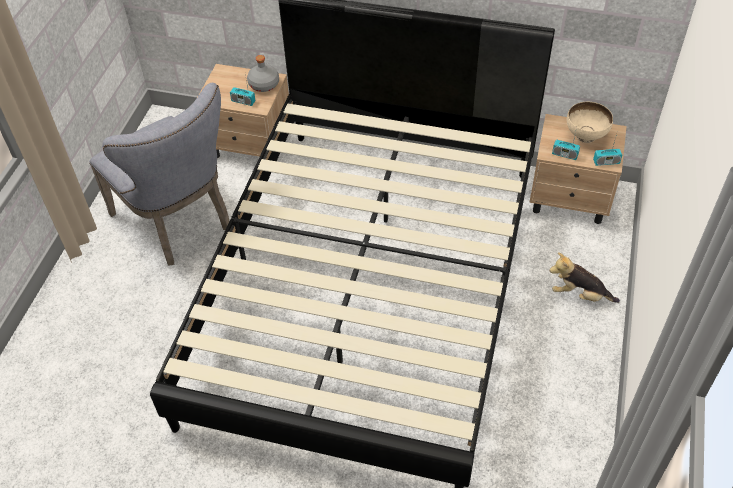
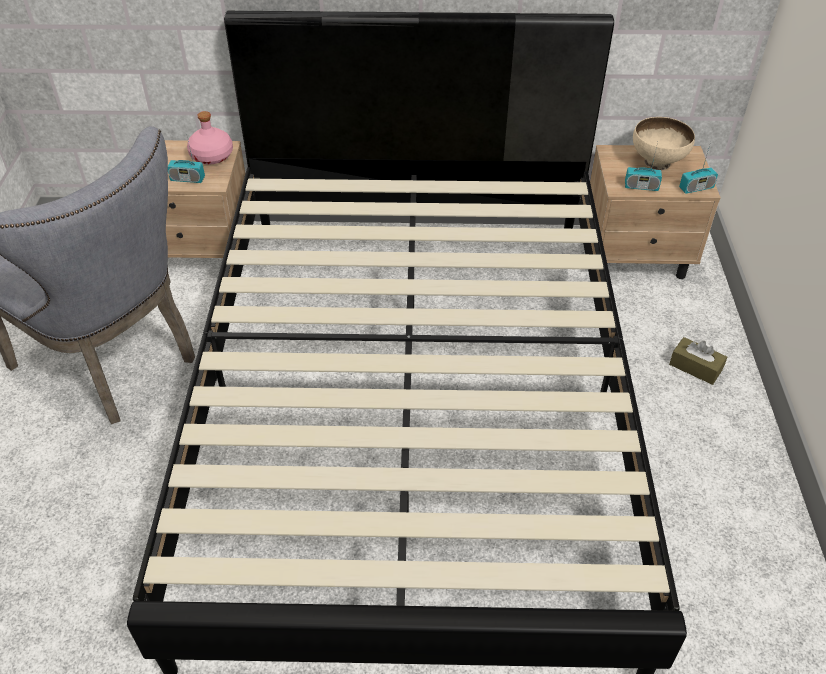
camera: 15 degrees left, 5 degrees down
(263, 84) = (211, 156): grey bottle -> pink bottle
(579, 294) = (695, 367): plush toy -> brown tissue box

